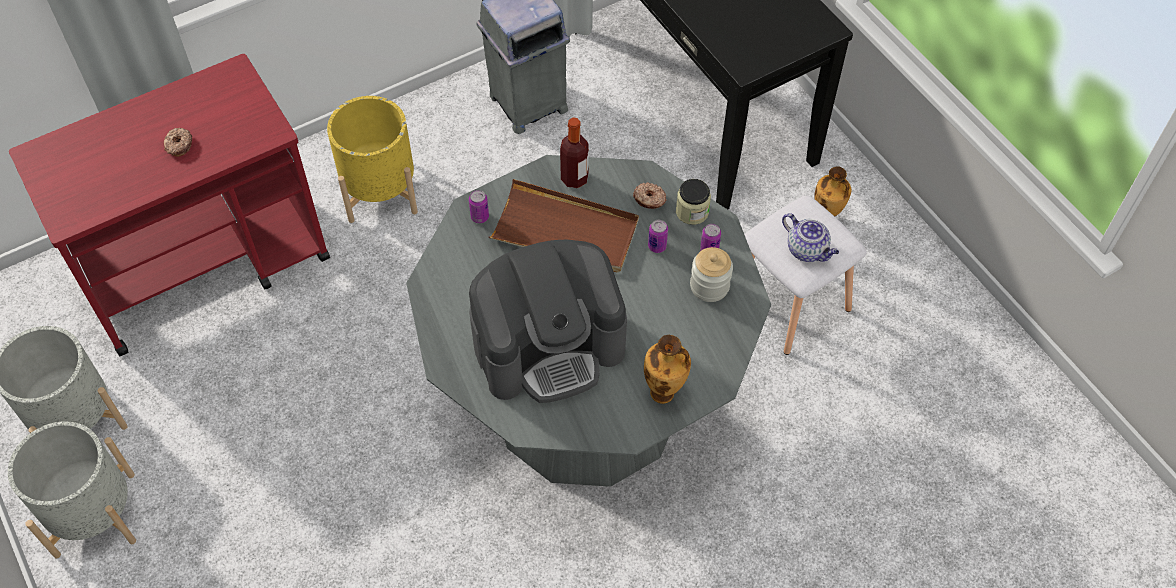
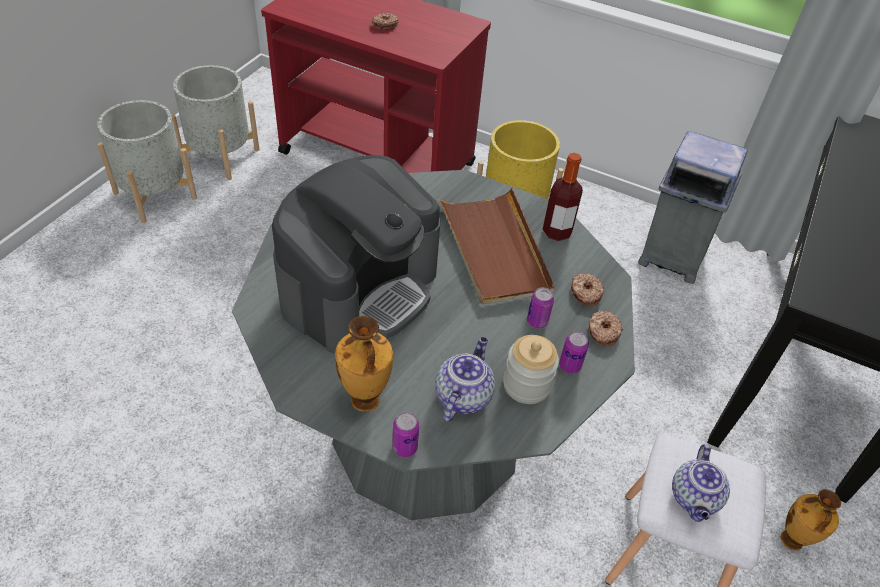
camera: 55 degrees right, 10 degrees down
(479, 217) = (460, 190): can -> can (405, 447)
(549, 346) = (359, 289): coffee machine -> coffee machine turned 90 degrees counterclockwise
(692, 212) = (602, 332): jar -> donut
(695, 330) = (462, 396): none -> teapot

